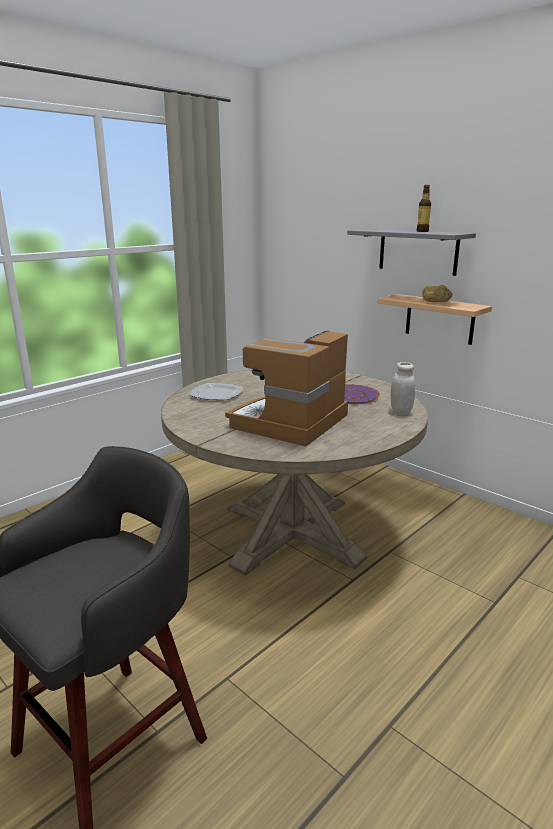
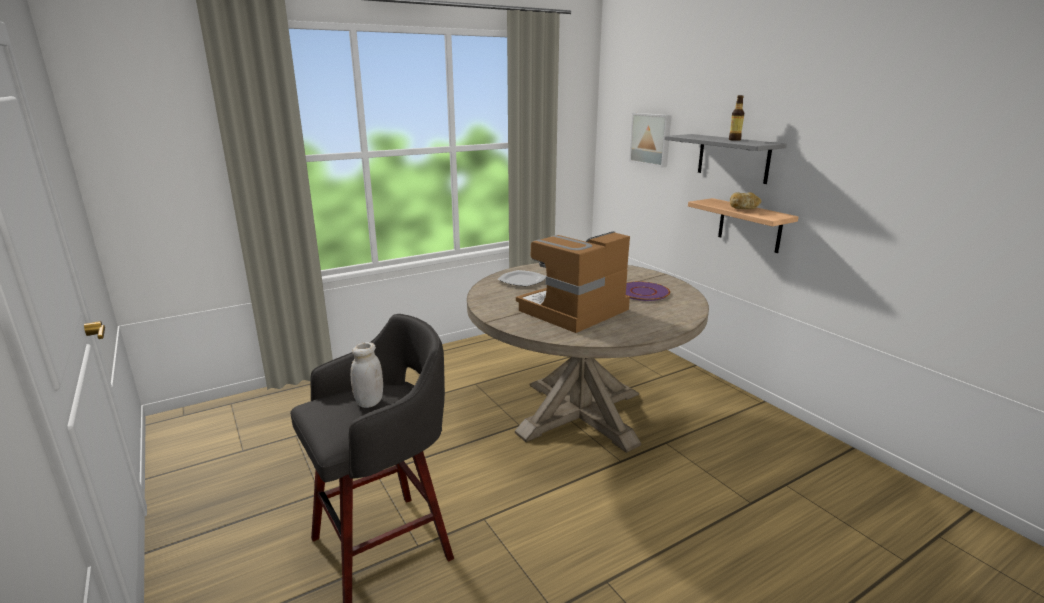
camera: 15 degrees right, 0 degrees up
(324, 237) = (651, 139): none -> picture
(401, 411) = (681, 311): white jar -> white jar (369, 402)

